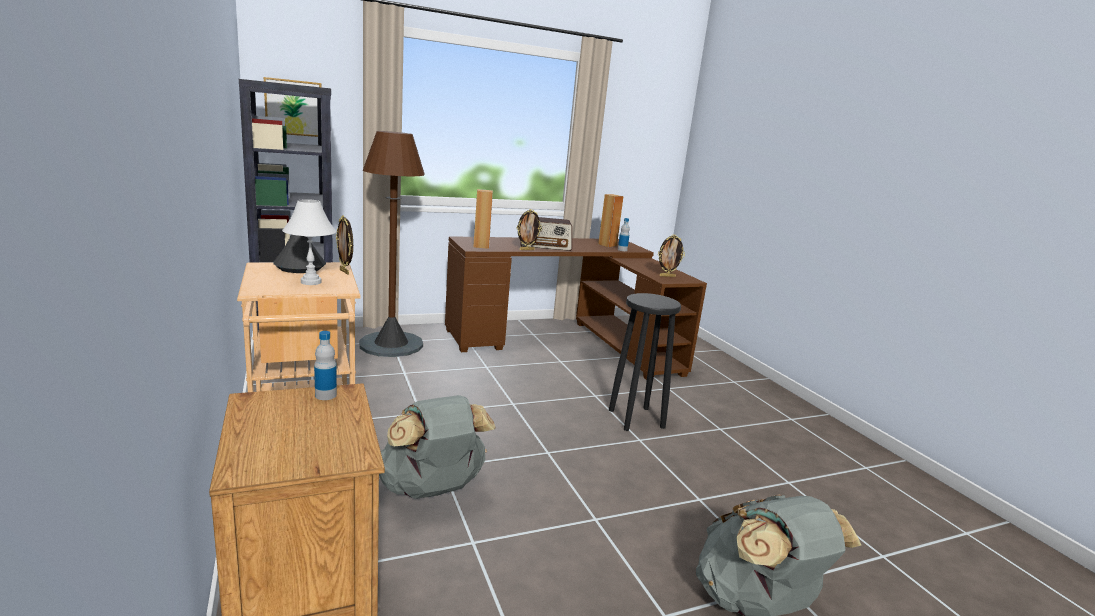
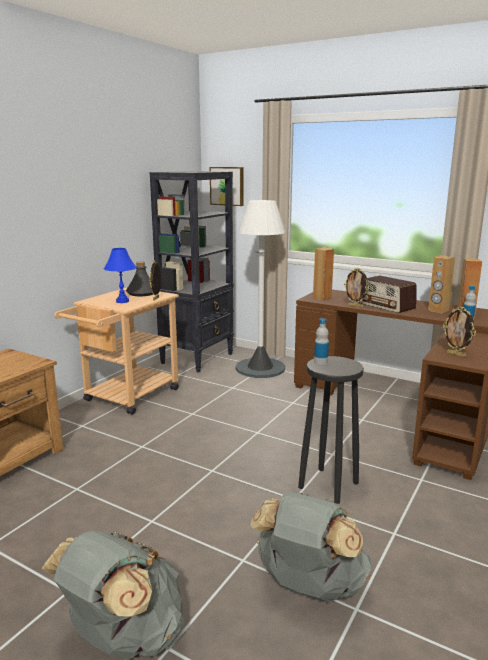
camera: 55 degrees right, 0 degrees up
(310, 282) = (122, 301): white table lamp -> blue table lamp
(325, 395) = (29, 360): bottle -> bottle (320, 362)
(391, 344) = (260, 368): brown floor lamp -> white floor lamp
(432, 490) = (114, 454): grey backpack -> grey backpack (309, 586)
(585, 244) = (438, 310): none -> brown speaker

